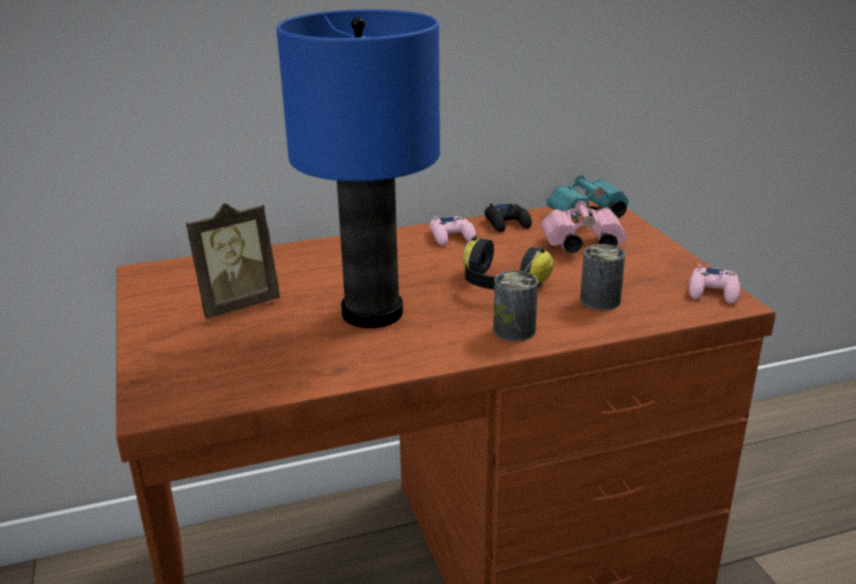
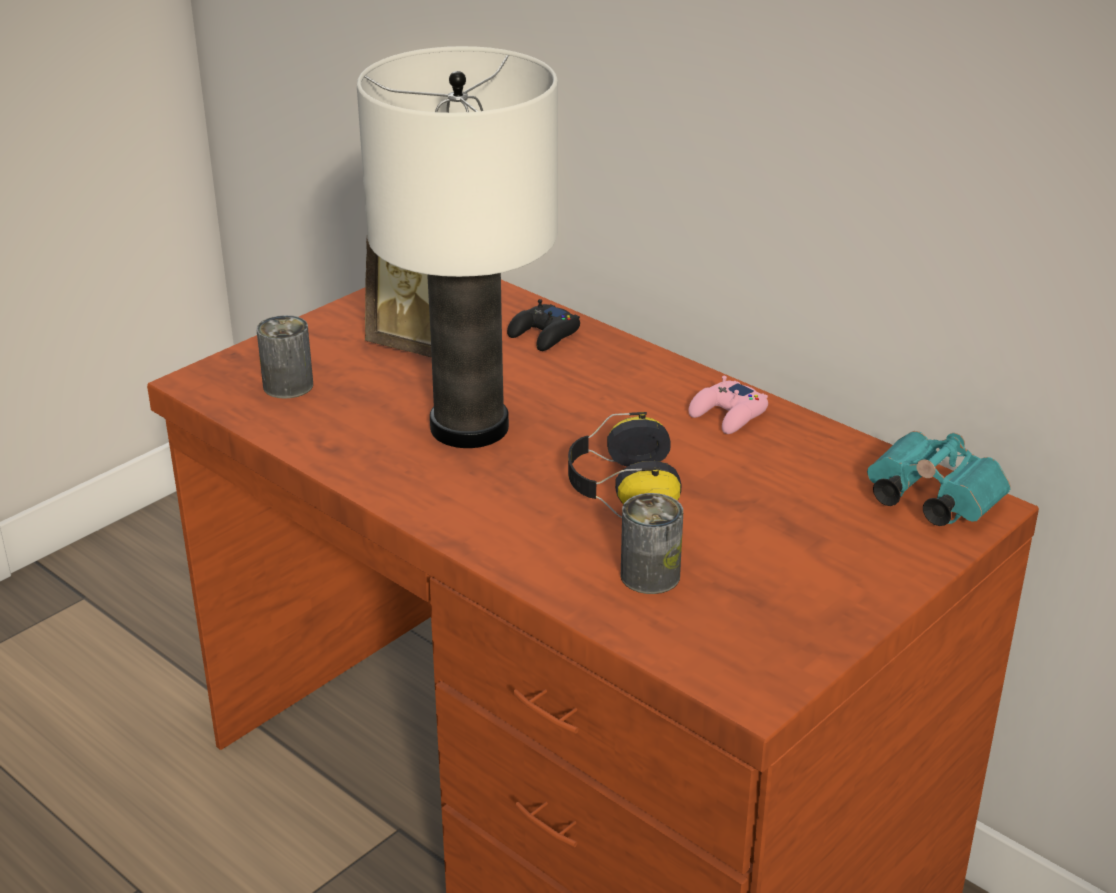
camera: 60 degrees right, 5 degrees up
(373, 313) = (469, 428): blue table lamp -> white table lamp
(507, 223) = (821, 442): black game controller -> black game controller (544, 335)
(514, 330) = (509, 531): can -> can (288, 385)
(580, 245) = (812, 520): pink binoculars -> none
(713, 292) = (774, 668): pink game controller -> none

